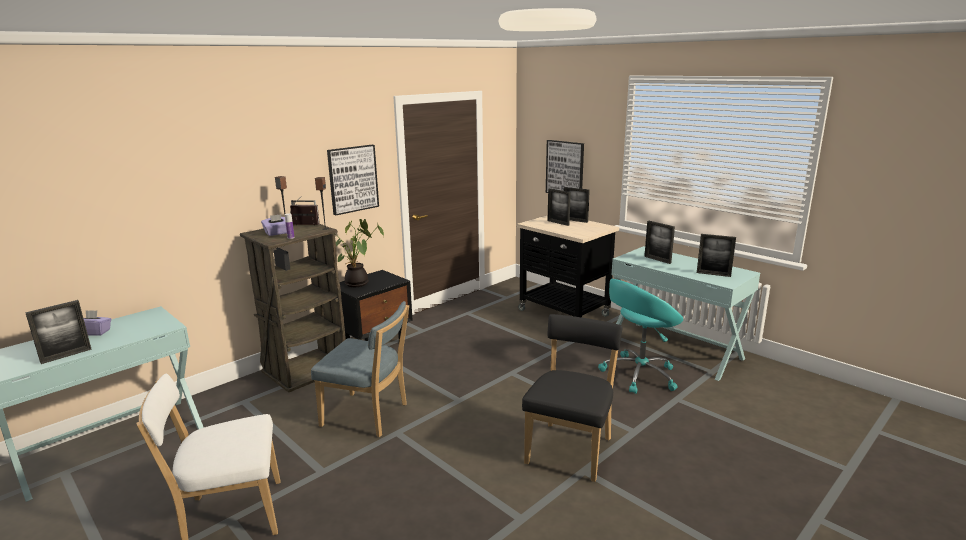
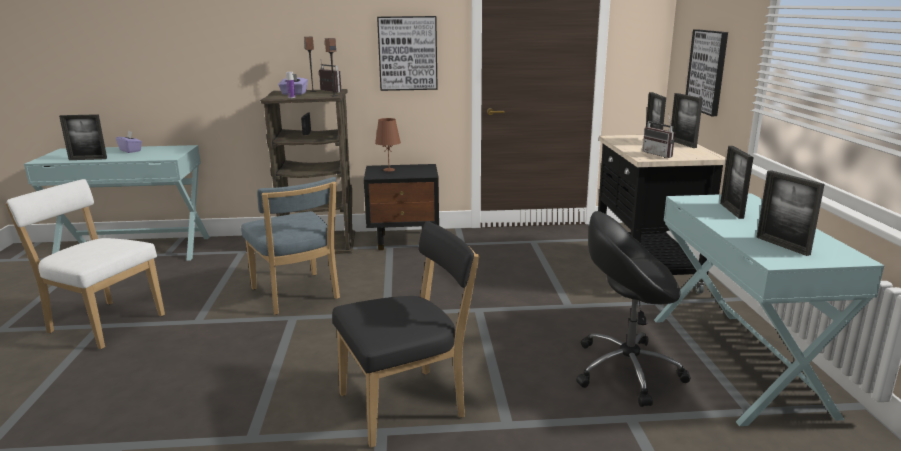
camera: 40 degrees right, 0 degrees up
(358, 284) = (389, 170): potted plant -> brown table lamp
(582, 231) = (660, 154): none -> radio
(638, 375) = (624, 370): turquoise office chair -> black office chair

